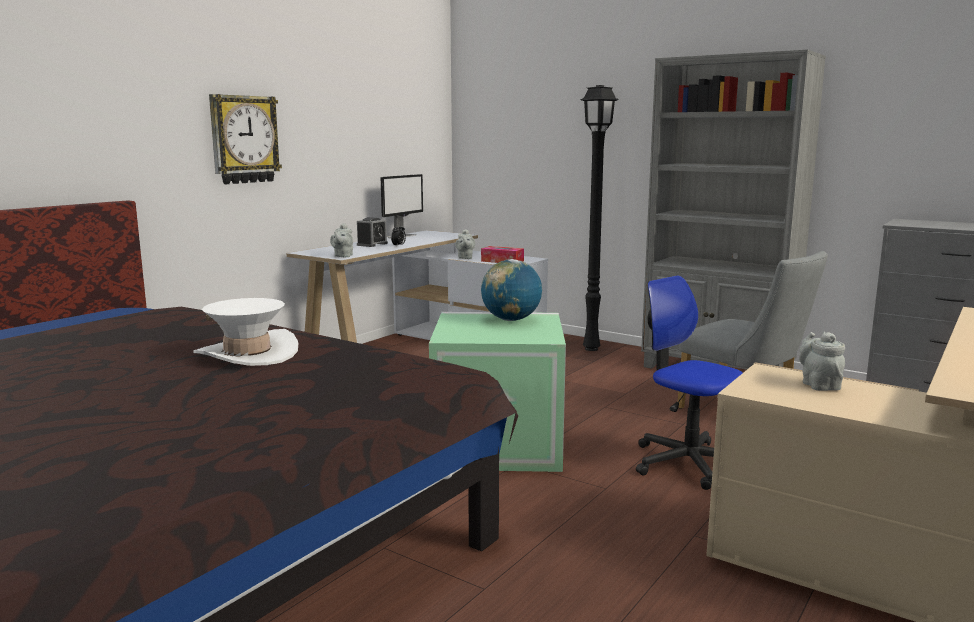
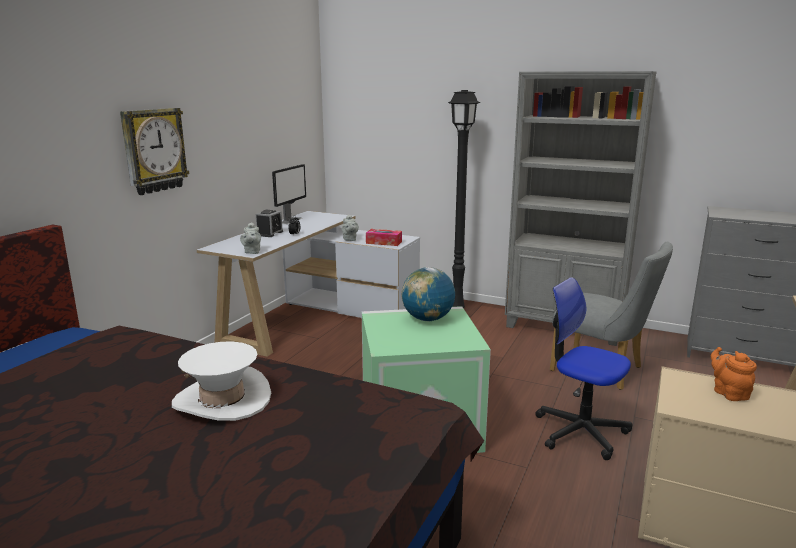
camera: 10 degrees left, 5 degrees up
(819, 385) = (728, 393): grey teapot -> orange teapot

